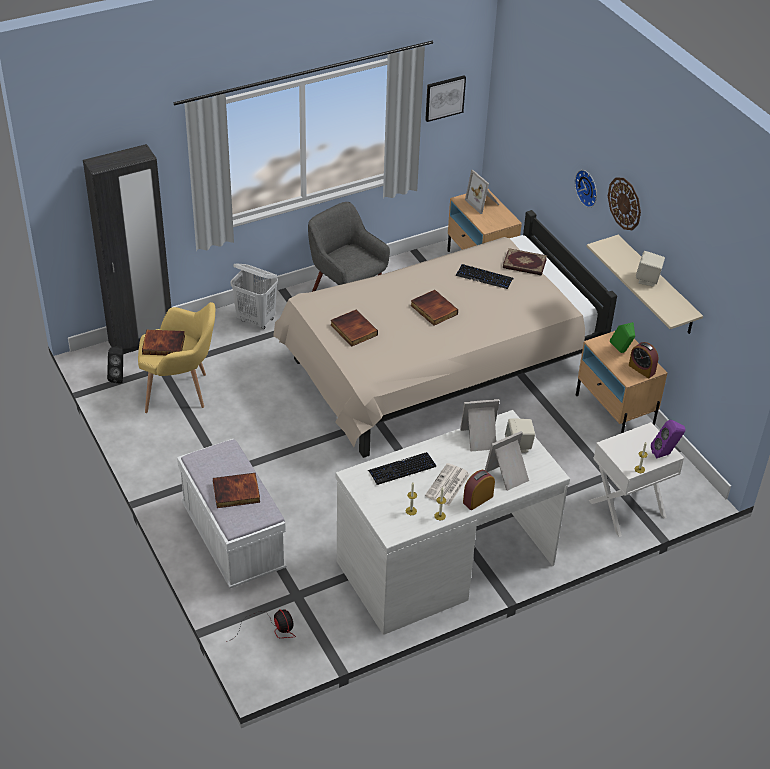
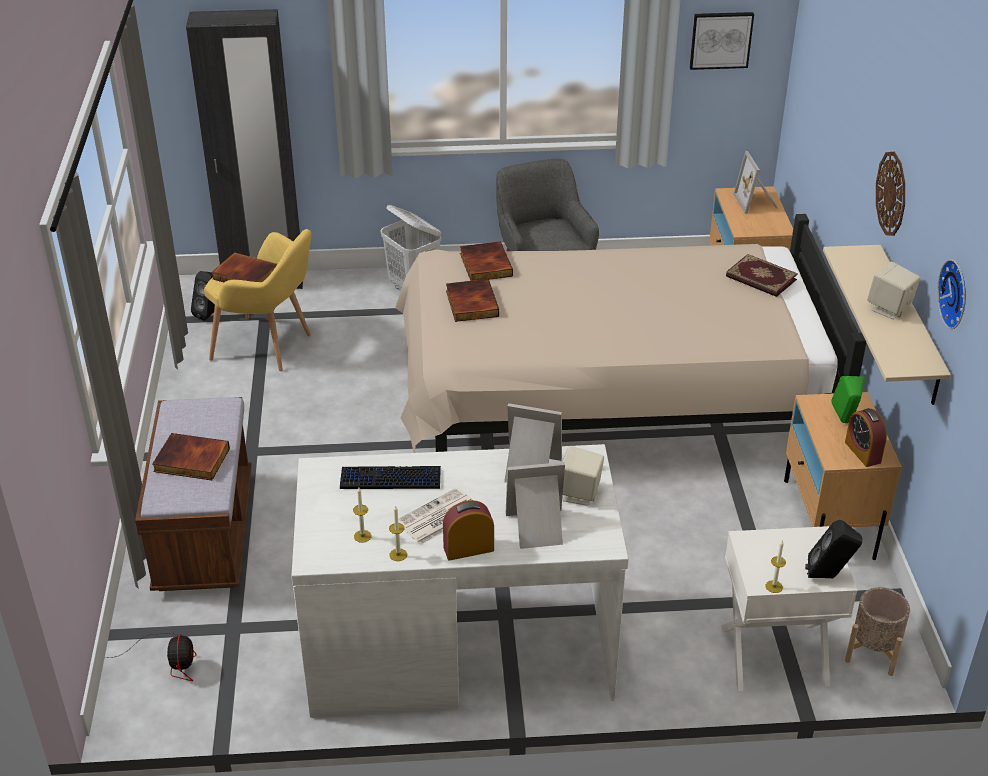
camera: 25 degrees right, 5 degrees down
(233, 539) = (204, 533): white bench -> brown bench
(433, 310) = (594, 304): book -> book (484, 264)
(484, 277) = (693, 282): keyboard -> none
(588, 187) = (860, 174): wall clock -> wall clock (956, 294)
(665, 454) = (828, 576): purple speaker -> black speaker
(679, 490) = (873, 652): none -> beige planter

